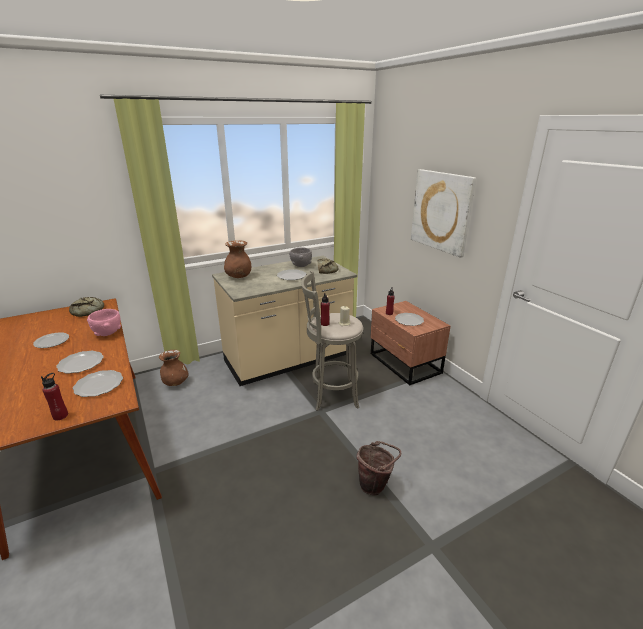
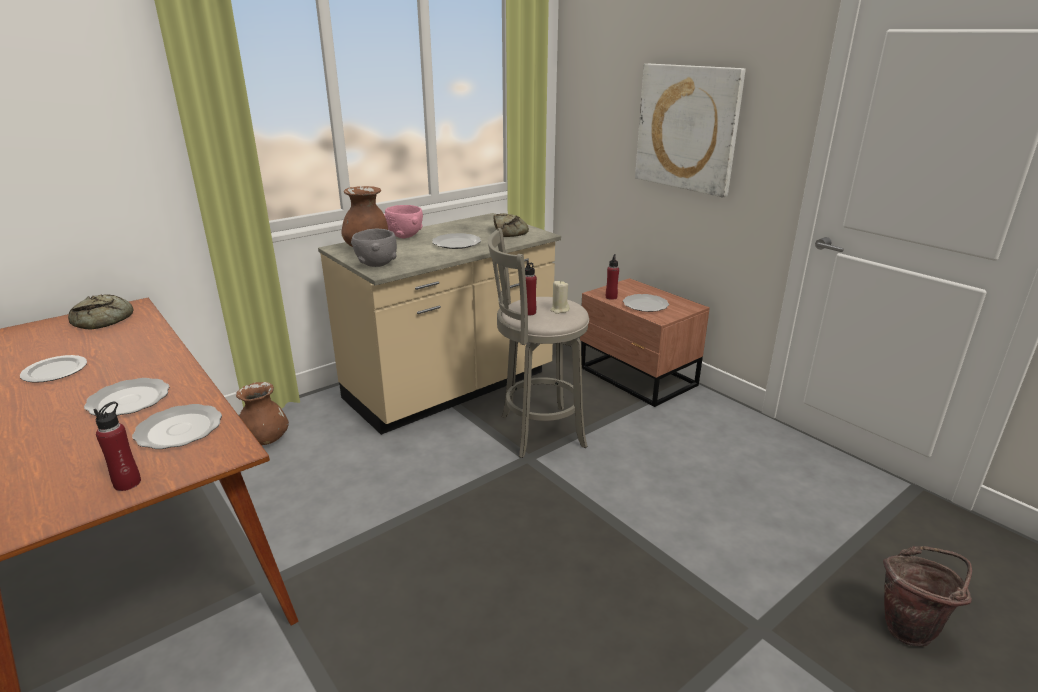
camera: 10 degrees left, 0 degrees up
(107, 333) = (158, 350): pink bowl -> pink bowl (405, 236)
(301, 265) = (464, 228): grey bowl -> grey bowl (376, 264)
(375, 485) = (648, 555): brown bucket -> brown bucket (911, 628)

